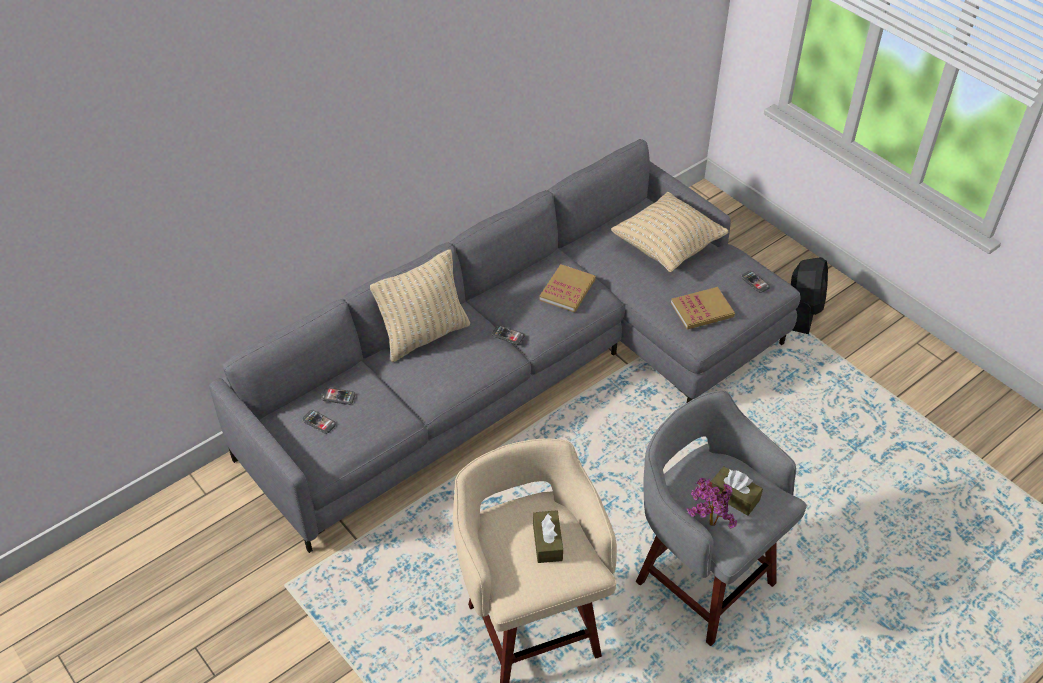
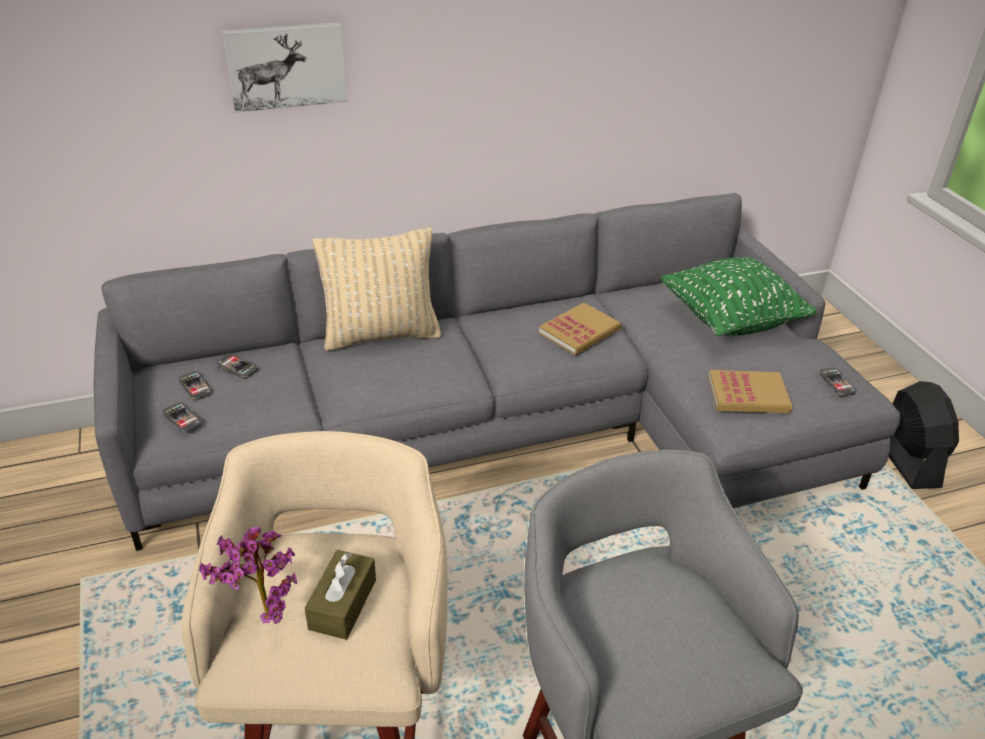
camera: 20 degrees right, 10 degrees down
(327, 166) = (286, 65): none -> picture
(508, 335) = (479, 359): phone -> phone (182, 419)
(667, 248) = (730, 321): beige pillow -> green pillow
(707, 525) = (609, 663): potted plant -> potted plant (262, 613)
(734, 496) = (675, 633): brown tissue box -> none
(803, 310) = (906, 458): black fan -> black fan turned 45 degrees counterclockwise

